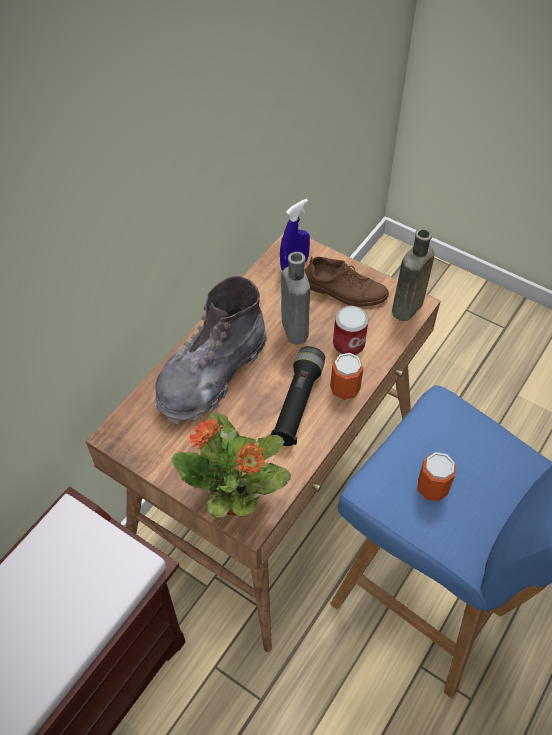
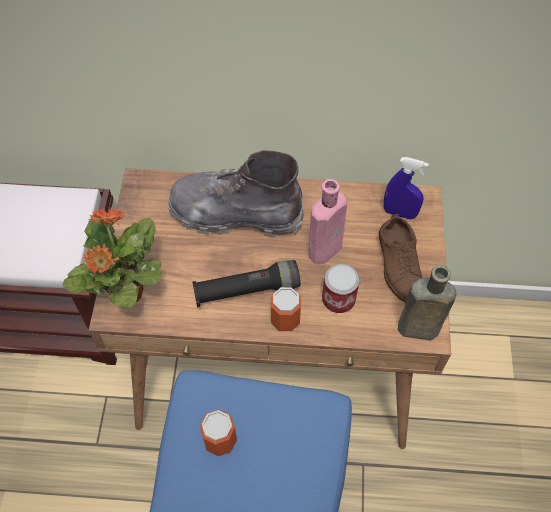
camera: 60 degrees right, 5 degrees up
(293, 328) = (326, 247): grey bottle -> pink bottle

